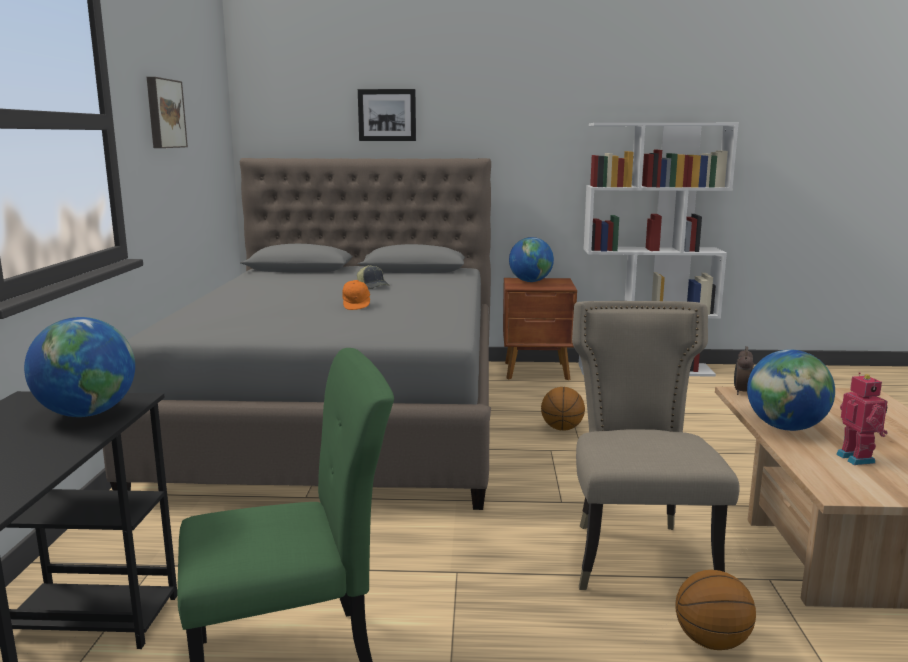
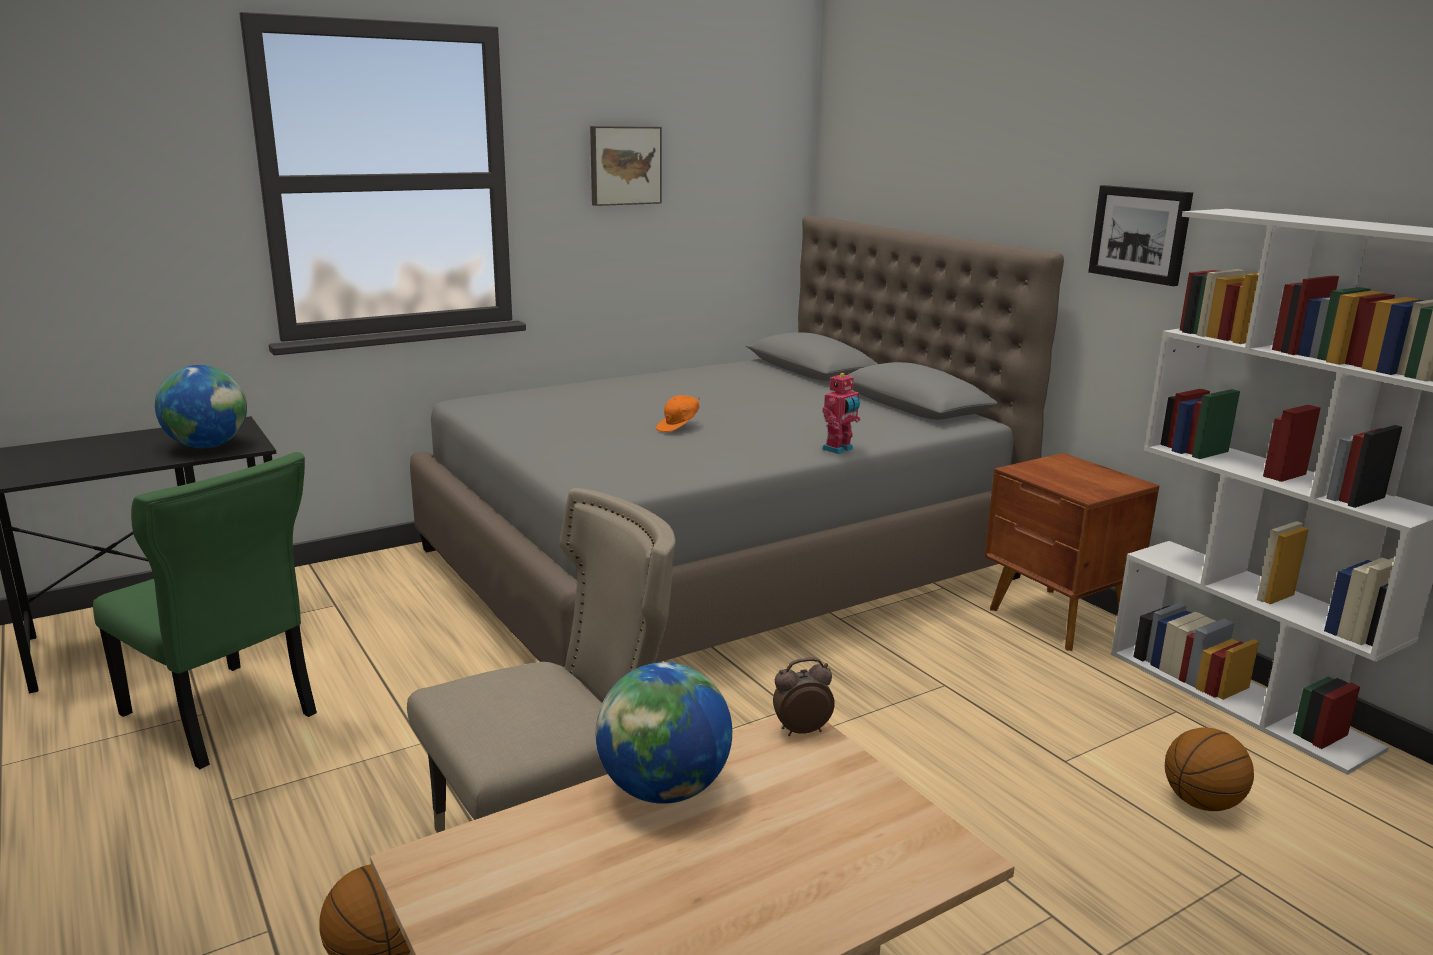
camera: 55 degrees right, 5 degrees up
(373, 286) = (786, 411): cap -> none
(387, 115) = (958, 170): picture -> picture (1140, 234)
(530, 281) = (1072, 470): globe -> none
(562, 428) = (872, 696): basketball -> basketball (1202, 802)
(857, 458) = (579, 869): toy robot -> toy robot (839, 449)

